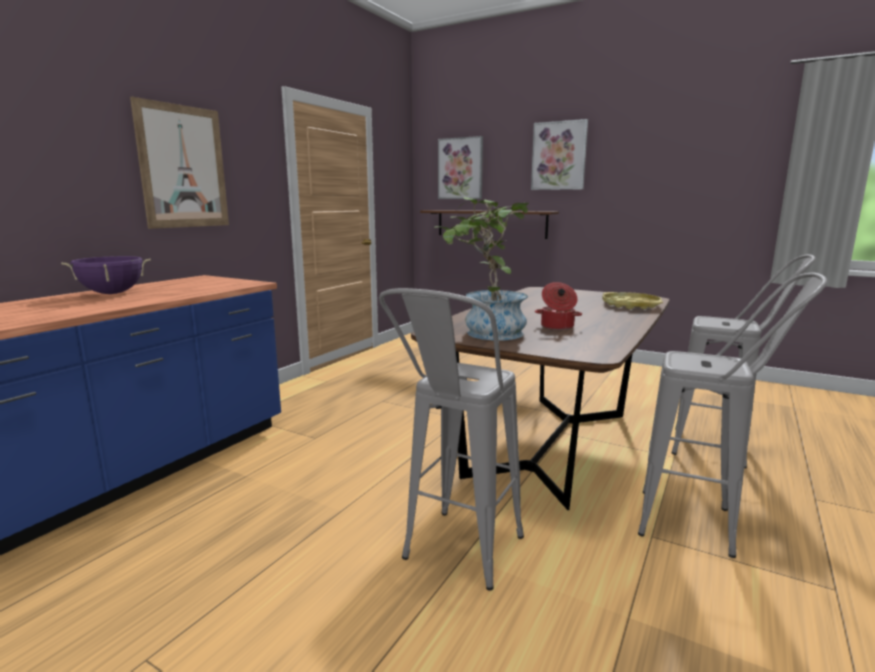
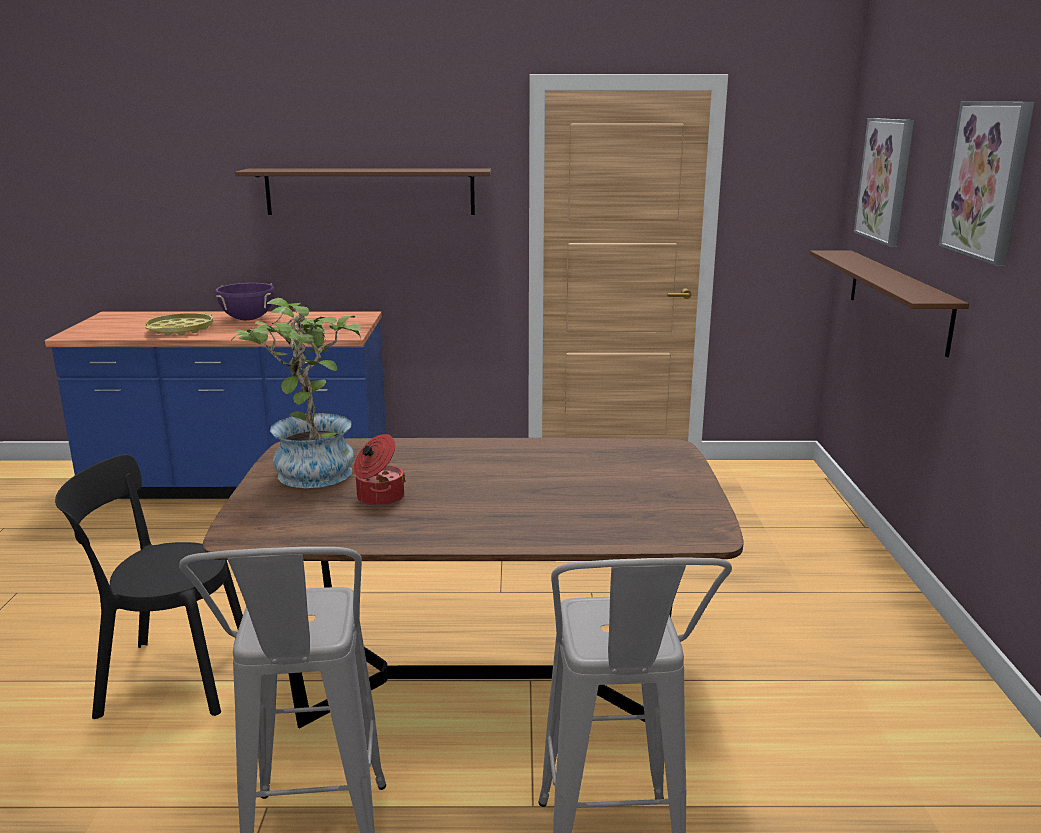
camera: 60 degrees right, 5 degrees up
(183, 167) = (370, 191): picture -> brown shelf
(455, 559) = (168, 677): grey stool -> black chair
(630, 305) = (608, 525): yellow tray -> yellow tray (180, 329)

